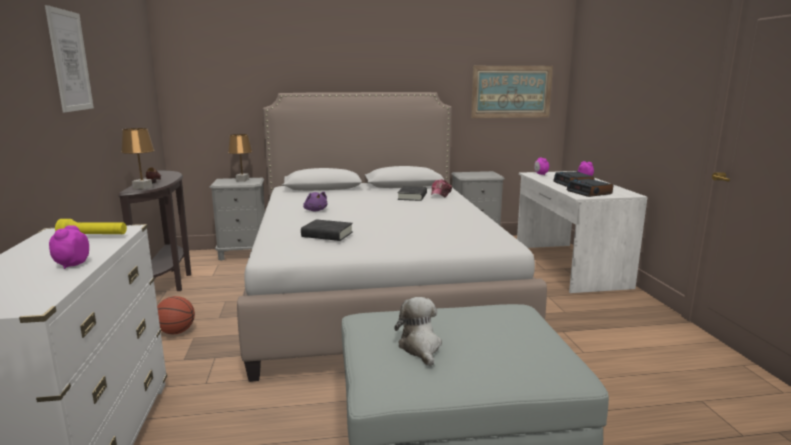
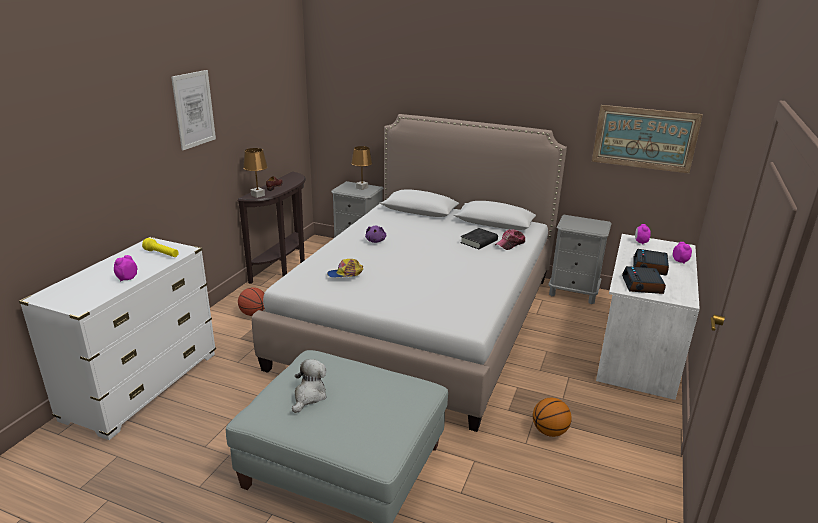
camera: 30 degrees right, 10 degrees up
(327, 234) = (345, 274): black book -> cap
(588, 337) = (549, 431): none -> basketball

